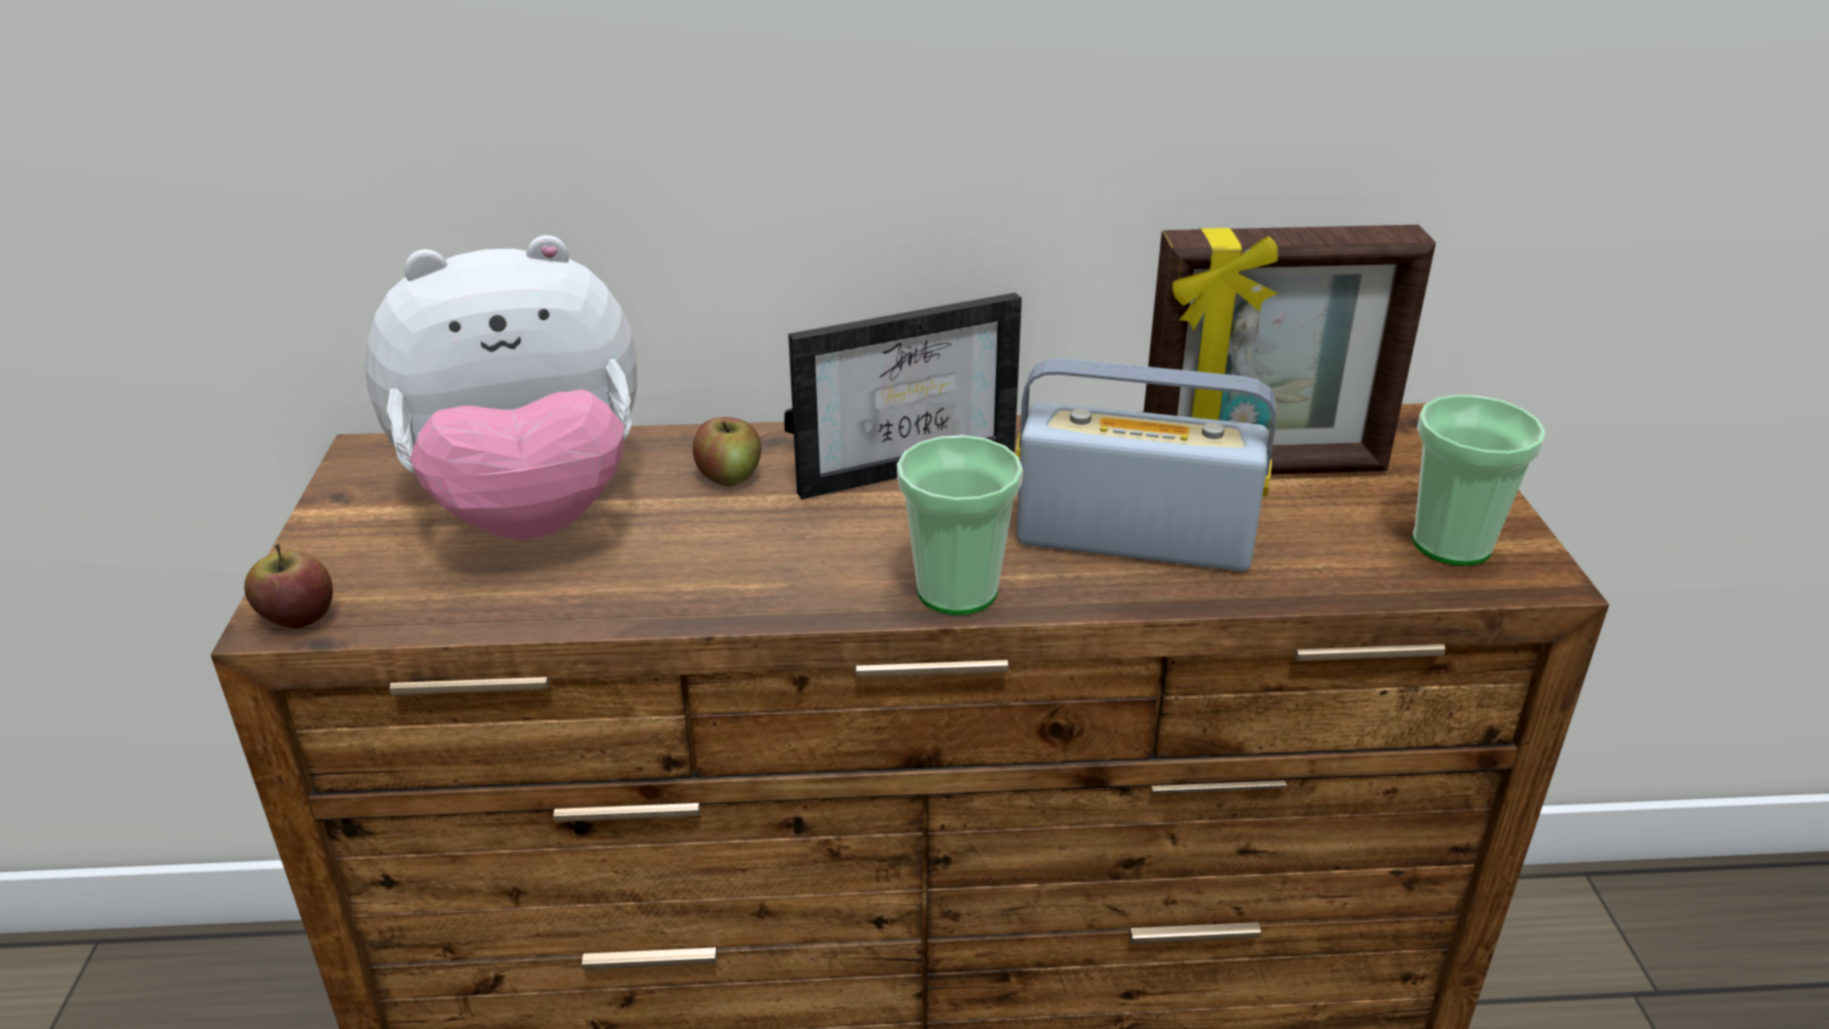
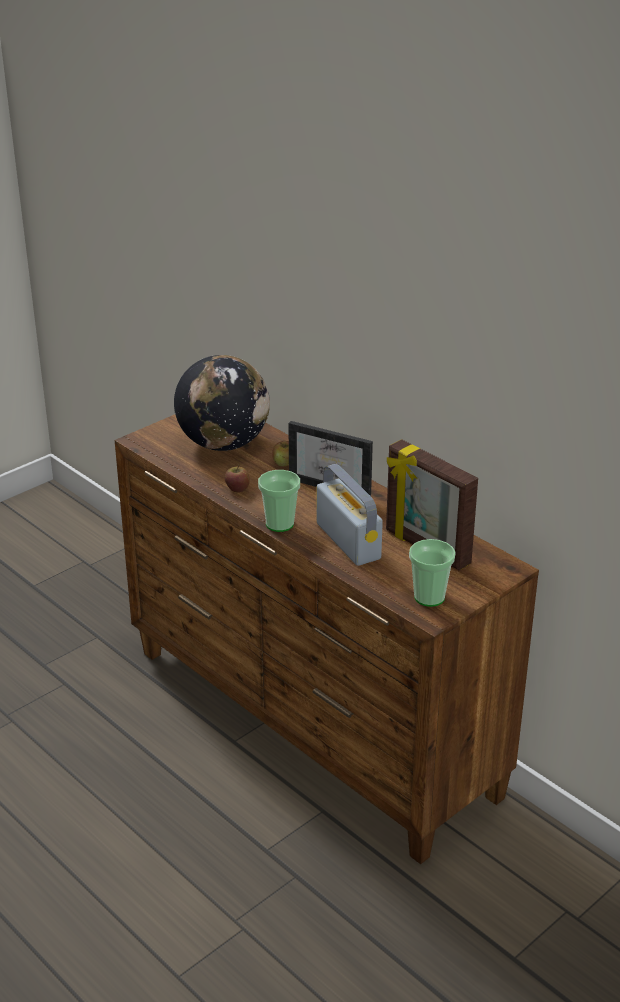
camera: 50 degrees right, 0 degrees up
(297, 617) = (140, 441): apple -> apple (237, 488)
(530, 511) = (224, 444): plush toy -> globe

